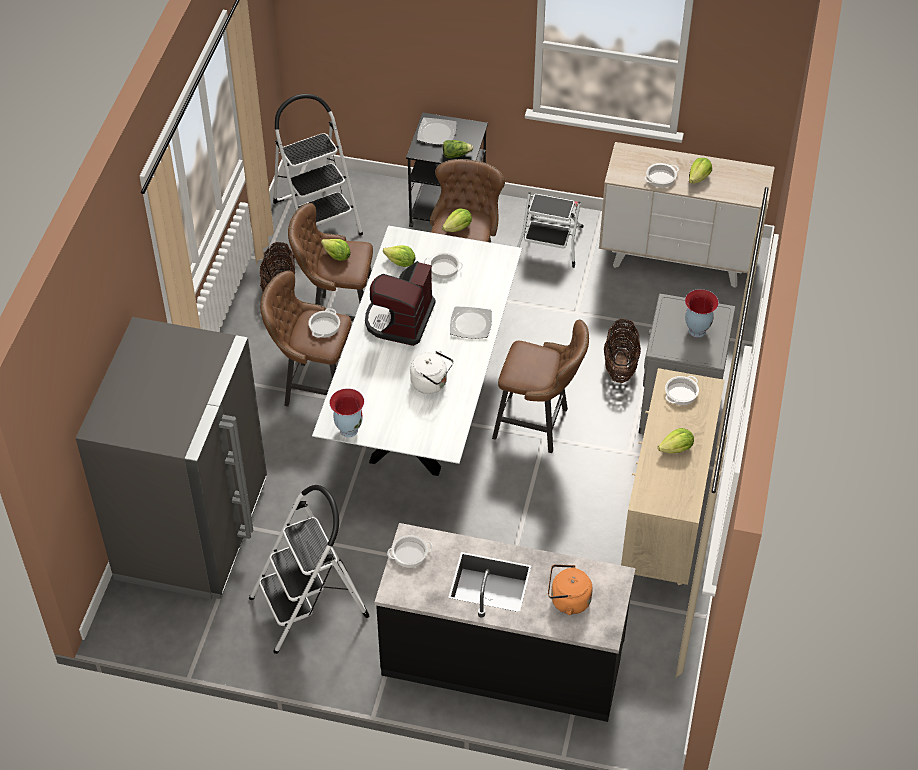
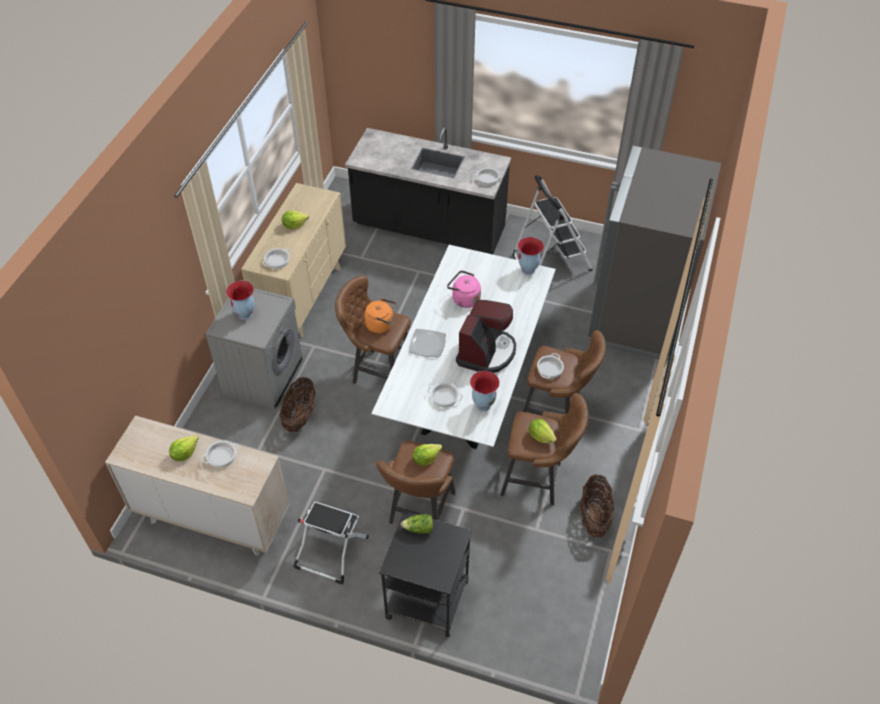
camera: 175 degrees left, 0 degrees up
(317, 216) = (562, 601): step ladder -> none
(400, 263) = (483, 405): lettuce -> vase
(431, 383) = (464, 299): white kettle -> pink kettle
(437, 133) = (436, 560): plate -> none
(567, 600) = (391, 150): orange kettle -> orange kettle (381, 325)

